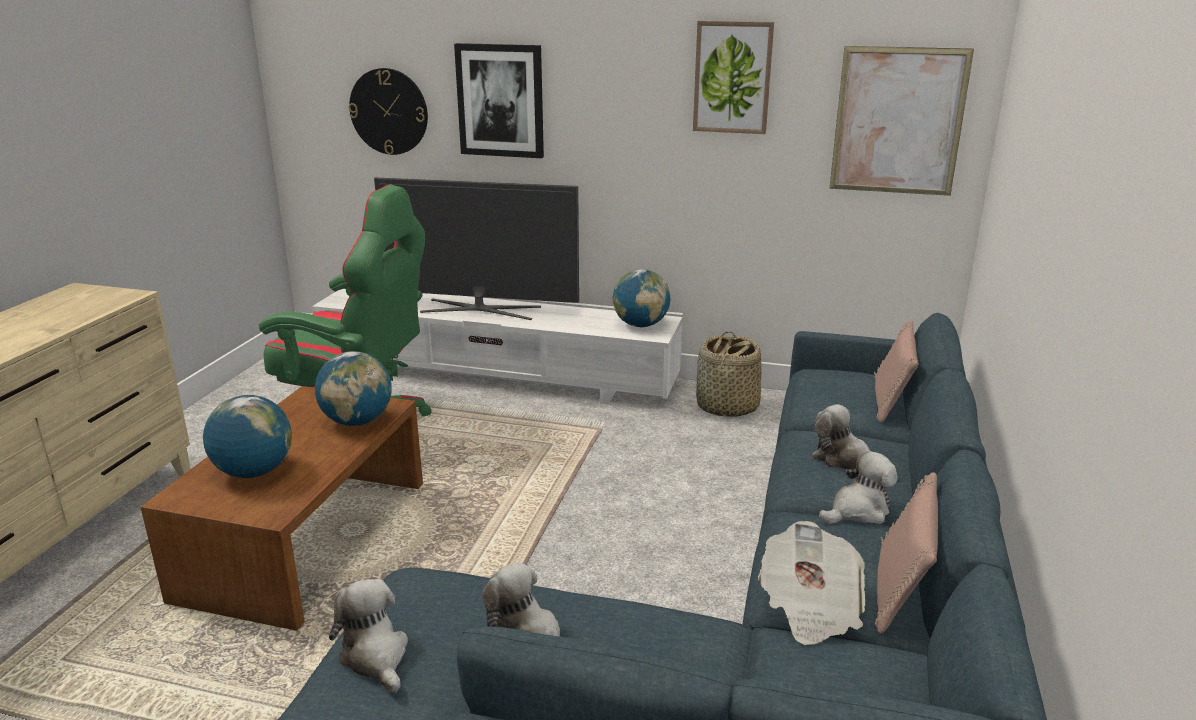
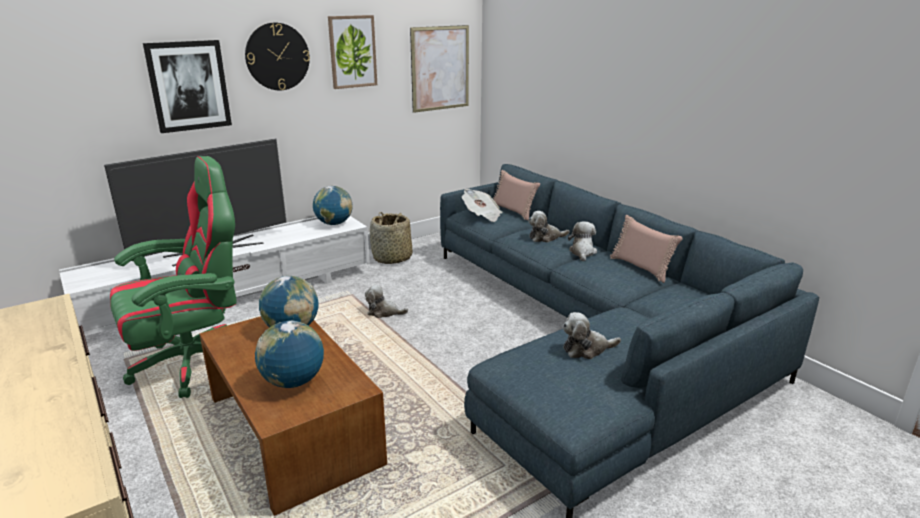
camera: 50 degrees left, 0 degrees up
(375, 656) = (553, 394): plush toy -> plush toy (384, 312)
(389, 111) = (80, 108): wall clock -> wall clock (277, 56)
(810, 607) = (634, 287): newspaper -> newspaper (482, 215)

